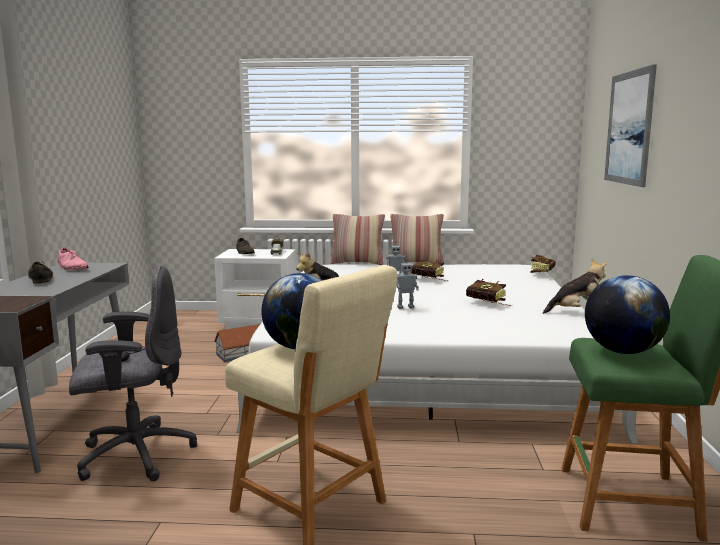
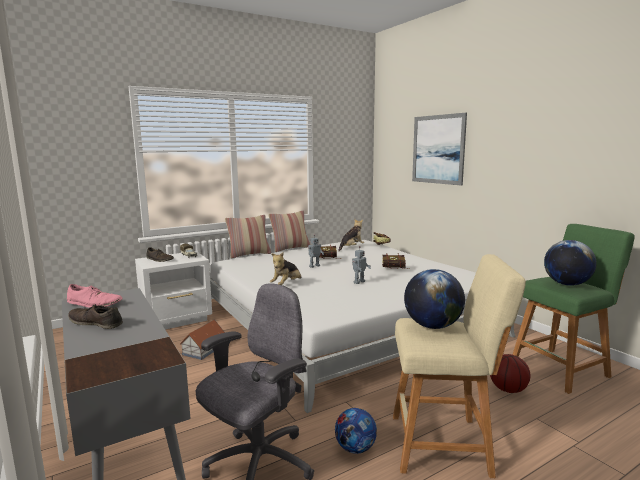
camera: 35 degrees left, 0 degrees up
(227, 475) = (355, 448): none -> football
(496, 493) = (508, 390): none -> basketball
(576, 311) = (446, 265): plush toy -> plush toy (351, 248)

